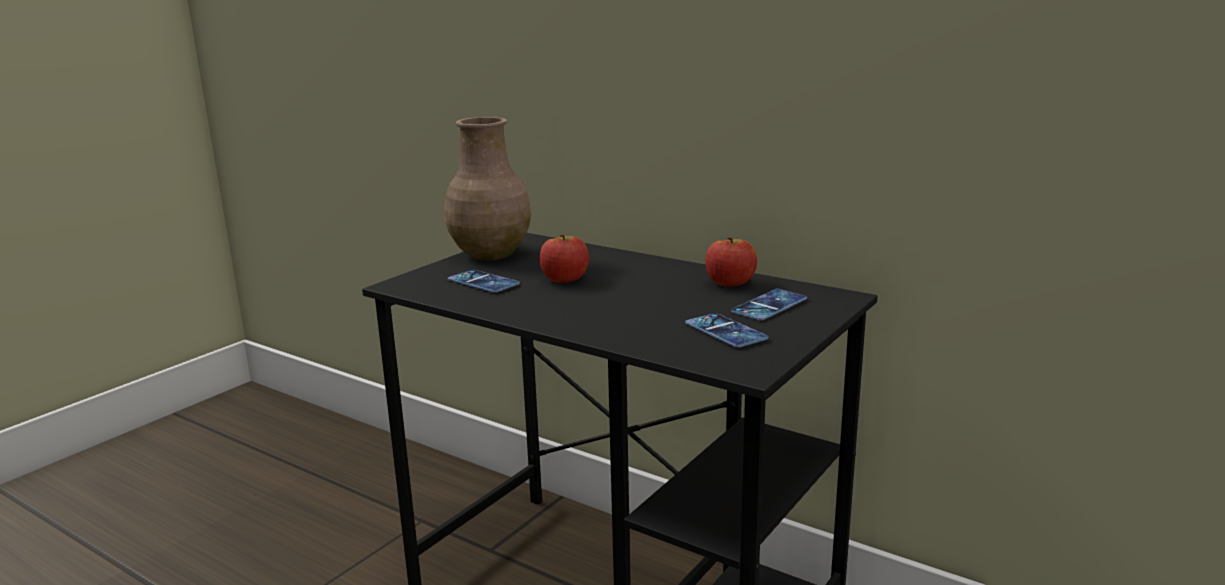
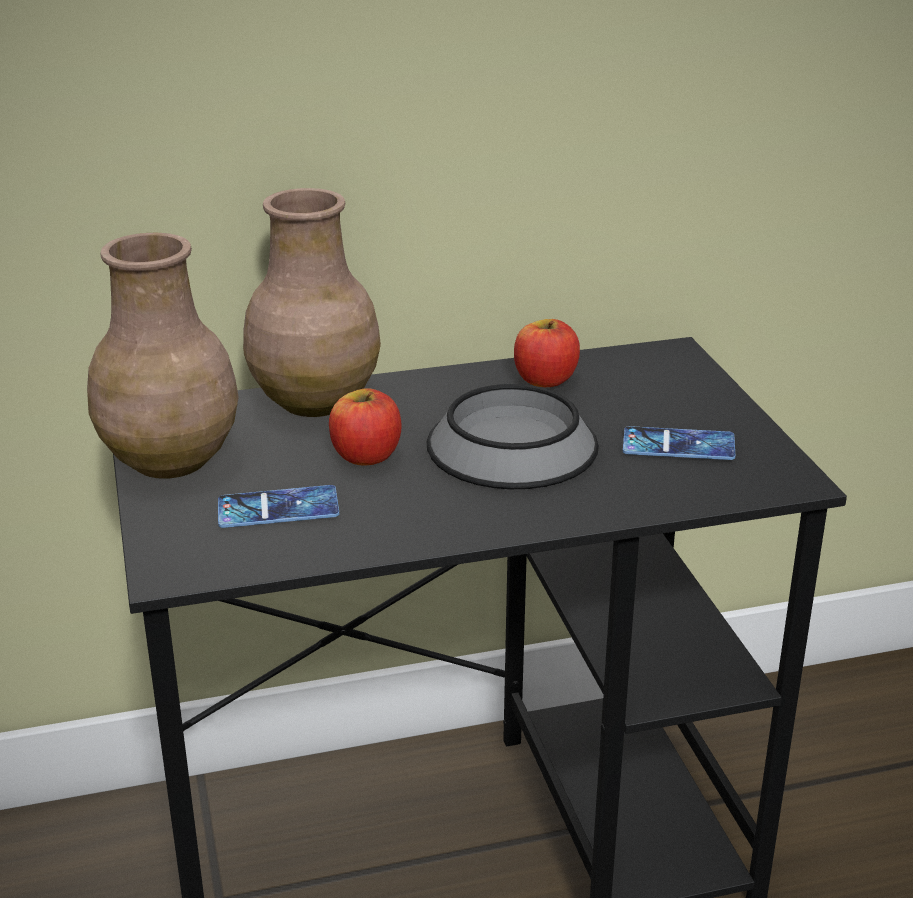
camera: 50 degrees left, 10 degrees up
(597, 254) = (313, 401): none -> brown vase
(638, 299) = (511, 445): none -> bowl
(769, 305) = (643, 393): phone -> none

